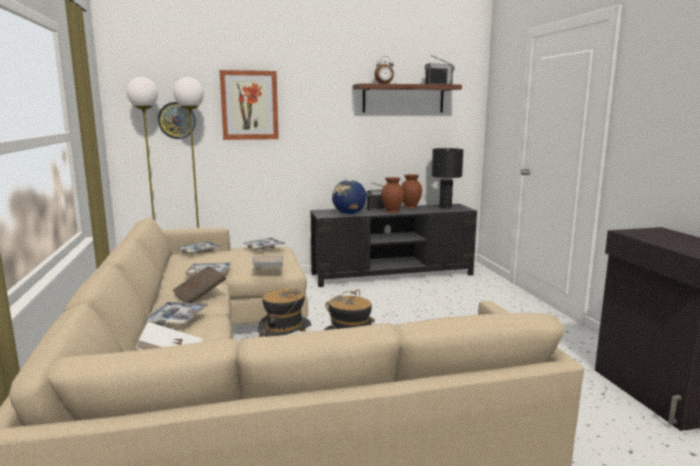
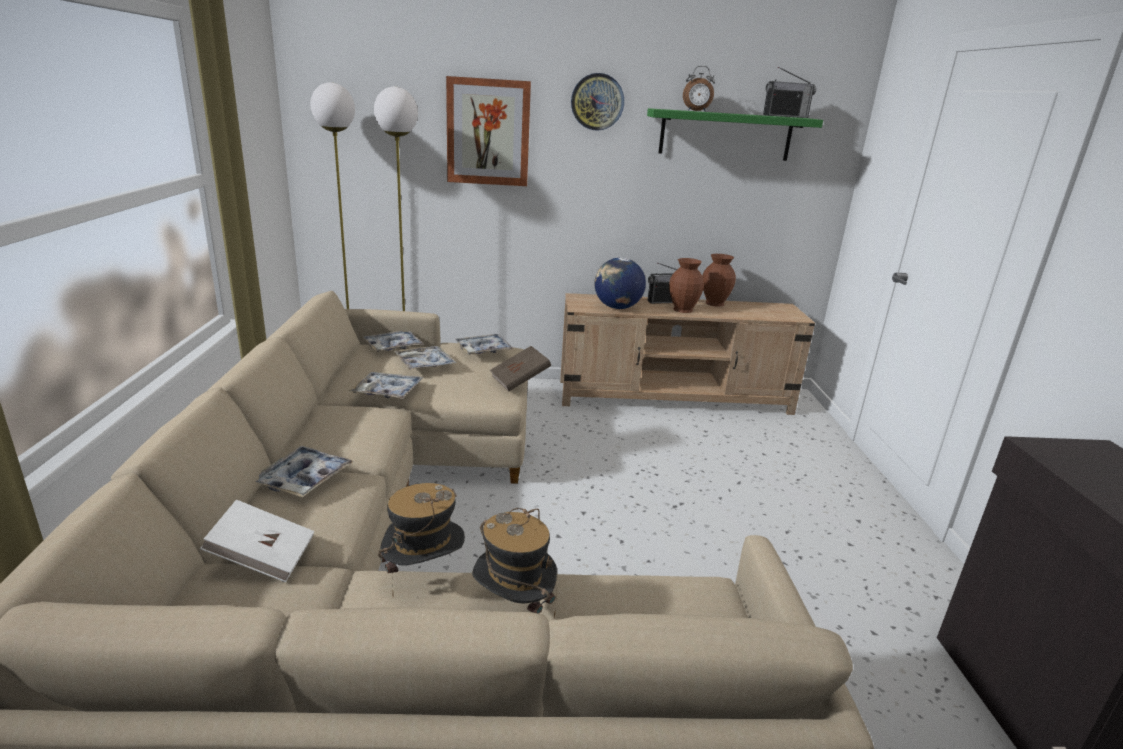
camera: 10 degrees right, 10 degrees up
(177, 120) = (384, 149): wall clock -> wall clock (597, 102)
(200, 296) = (356, 435): brown book -> brown book (520, 381)
(227, 257) = (424, 364): none -> tray
(268, 271) = (470, 398): white book -> none
(392, 274) = (674, 397): black tv stand -> beige tv stand
(403, 98) = (725, 135): brown shelf -> green shelf
(445, 207) = (768, 309): black table lamp -> none

